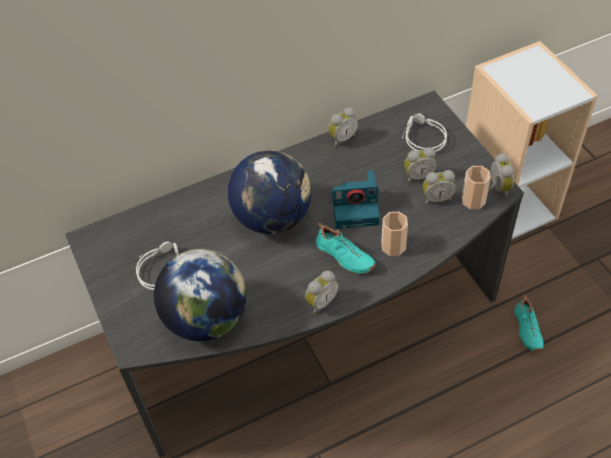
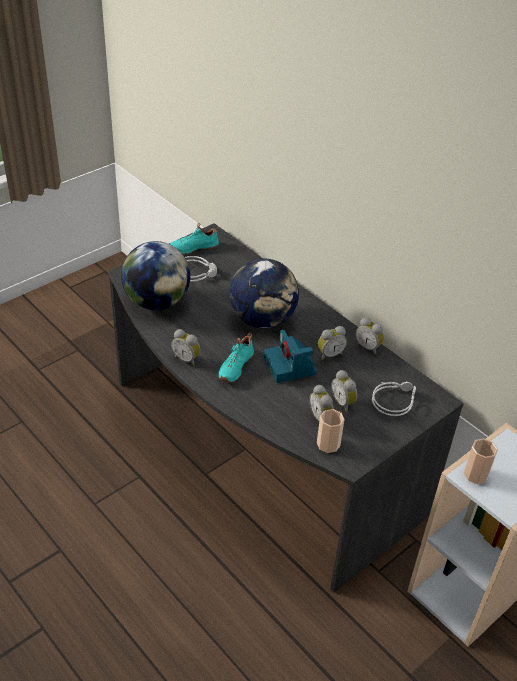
camera: 70 degrees right, 10 degrees down
(393, 246) = (256, 395): cup -> cup (476, 474)
(497, 188) = (351, 461): alarm clock -> alarm clock (329, 354)
(526, 330) = (306, 624): turquoise shoe -> turquoise shoe (193, 247)

